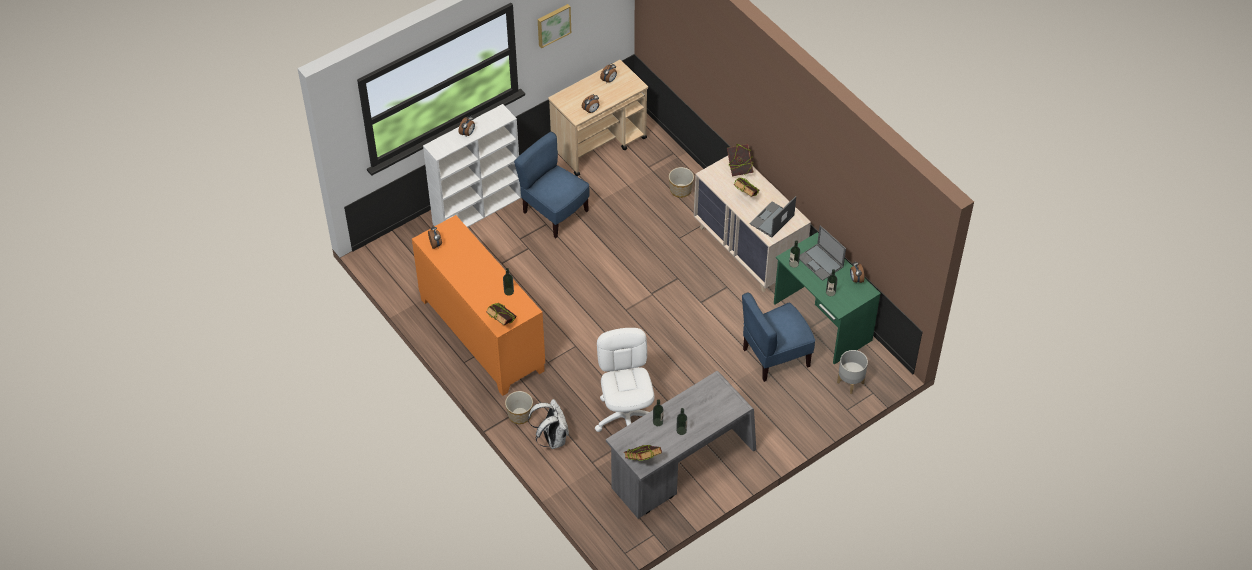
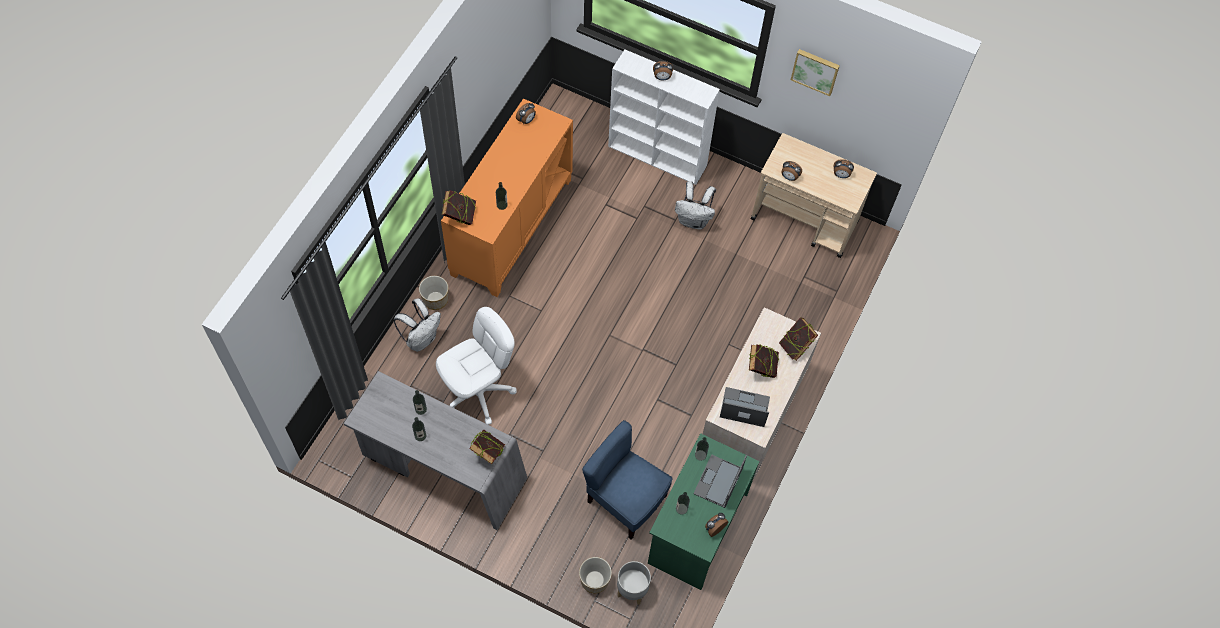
camera: 60 degrees right, 10 degrees up
(554, 212) = (693, 220): blue chair -> white backpack
(642, 461) = (365, 416): book -> book (488, 453)
(681, 190) = (792, 319): planter -> planter (595, 580)

